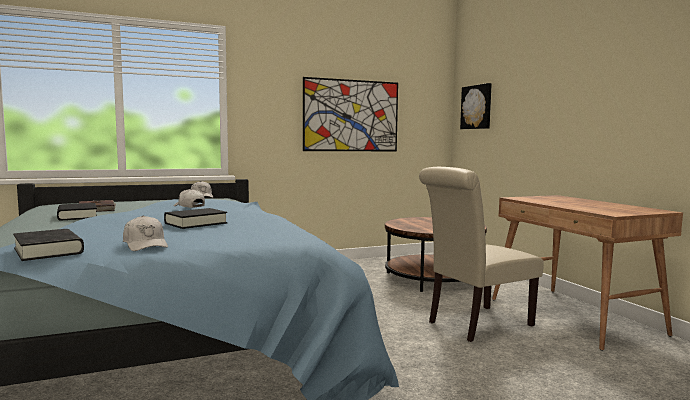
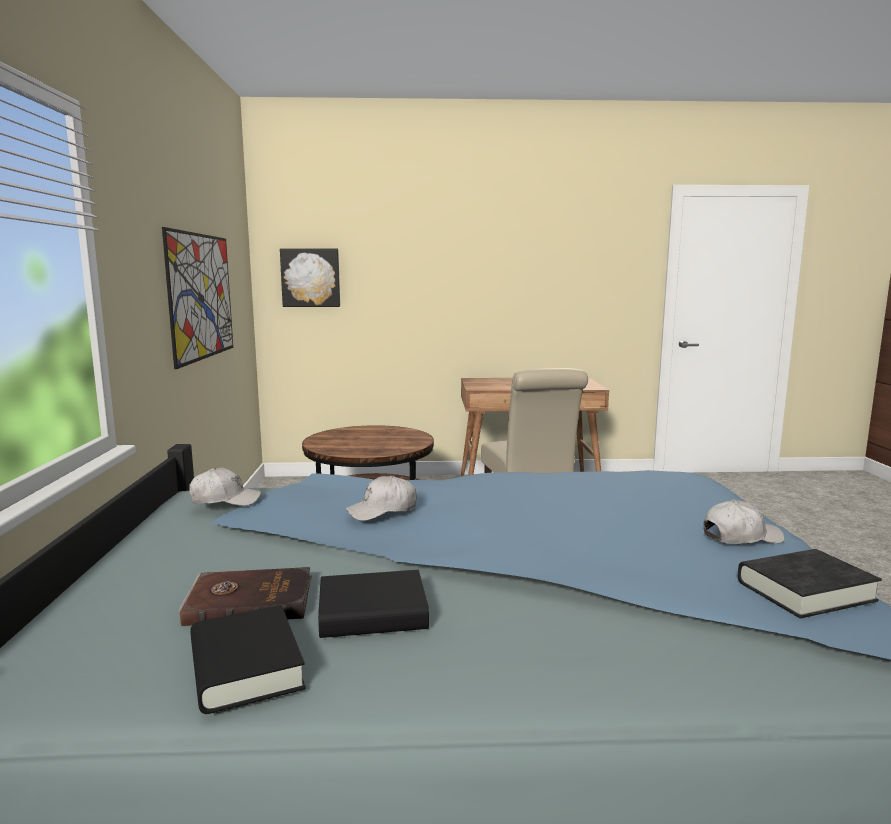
camera: 70 degrees left, 5 degrees up
(196, 223) = (573, 510): black book -> black book (245, 667)

